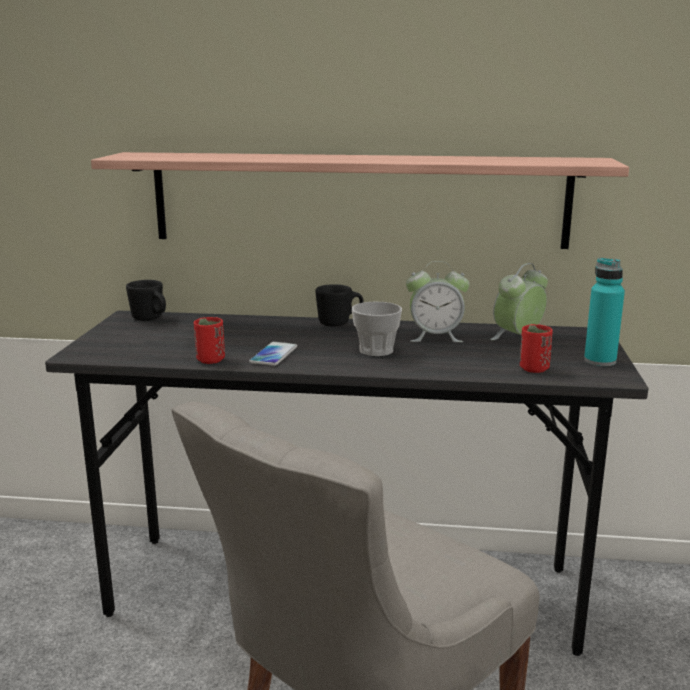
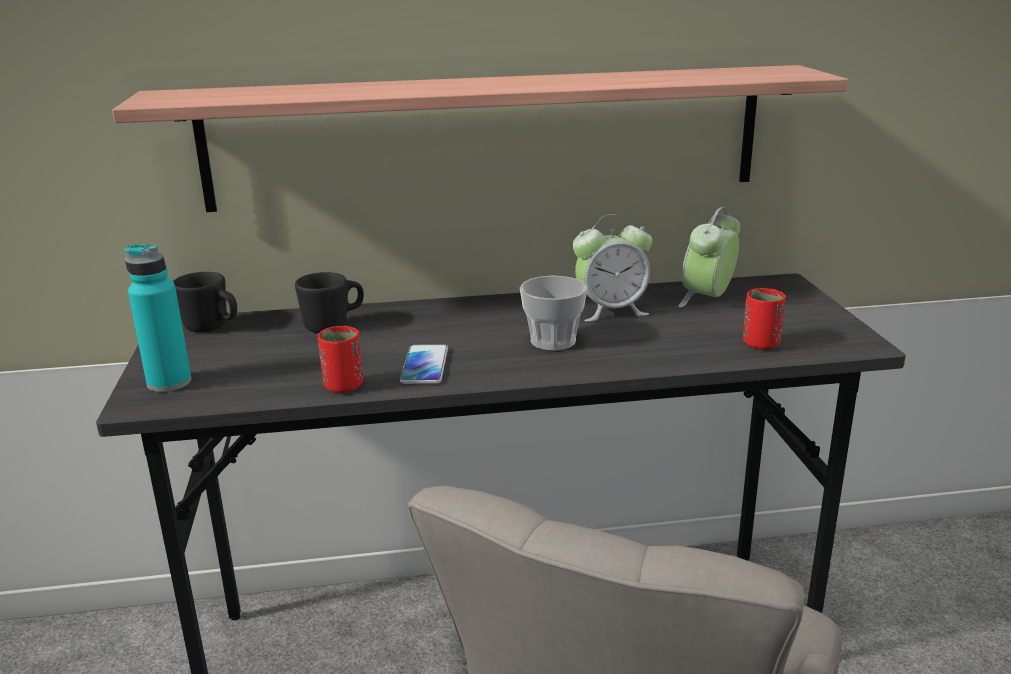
camera: 15 degrees left, 5 degrees up
(339, 323) = (476, 303): black mug -> black mug (334, 325)
(600, 361) = (825, 322): turquoise bottle -> turquoise bottle (169, 382)

